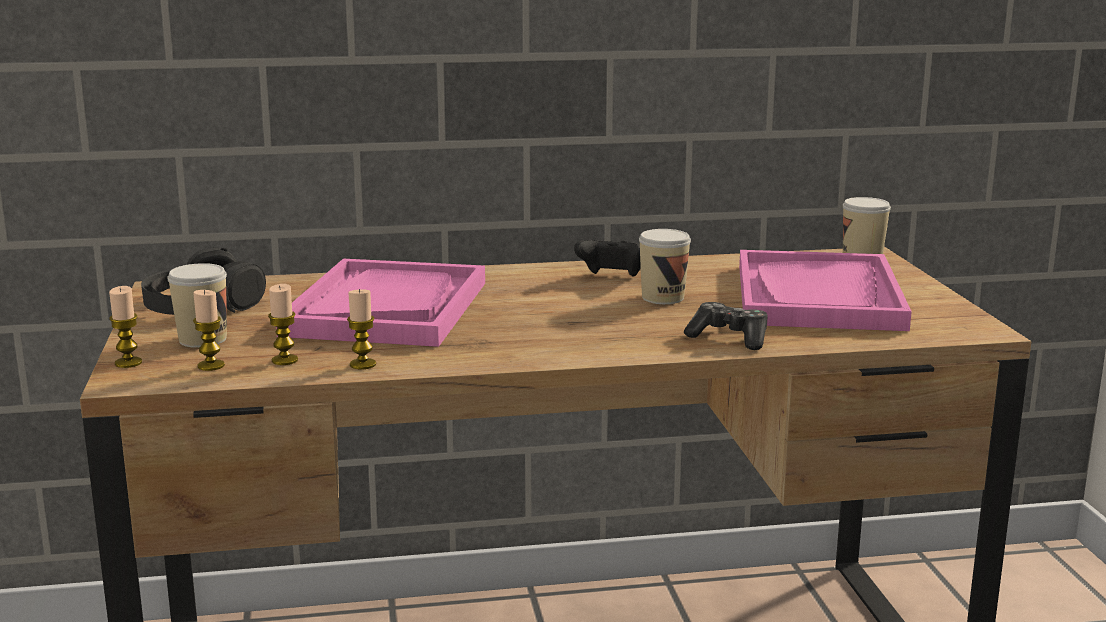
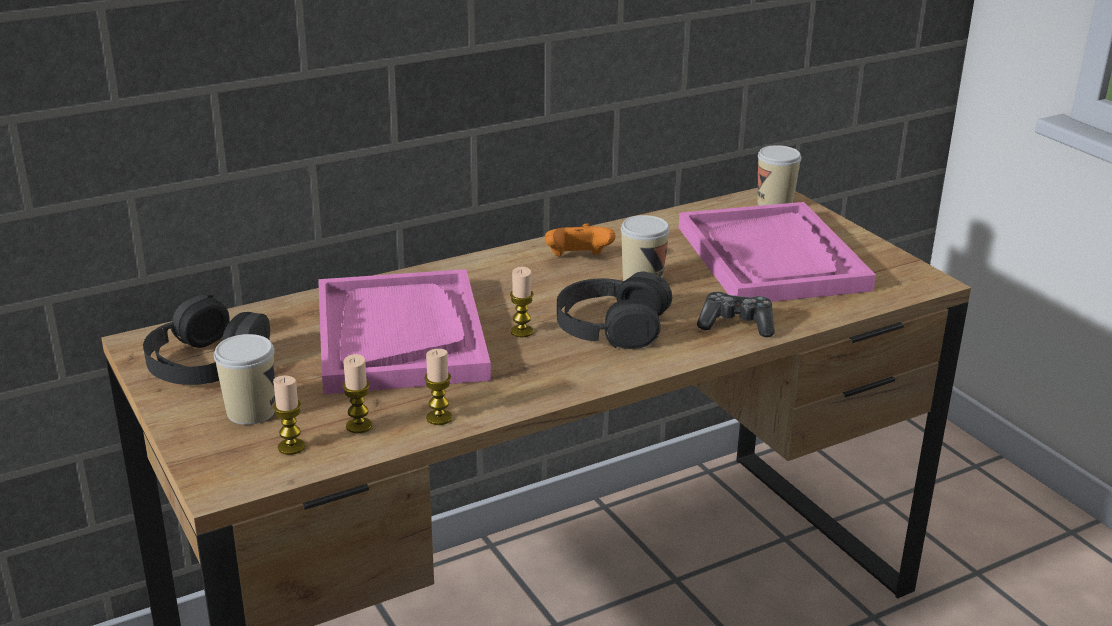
camera: 20 degrees left, 10 degrees up
(128, 363) = (202, 459): candle -> candle (521, 331)
(597, 324) = (611, 325): none -> black headphones
(612, 278) = (578, 260): black game controller -> orange game controller

